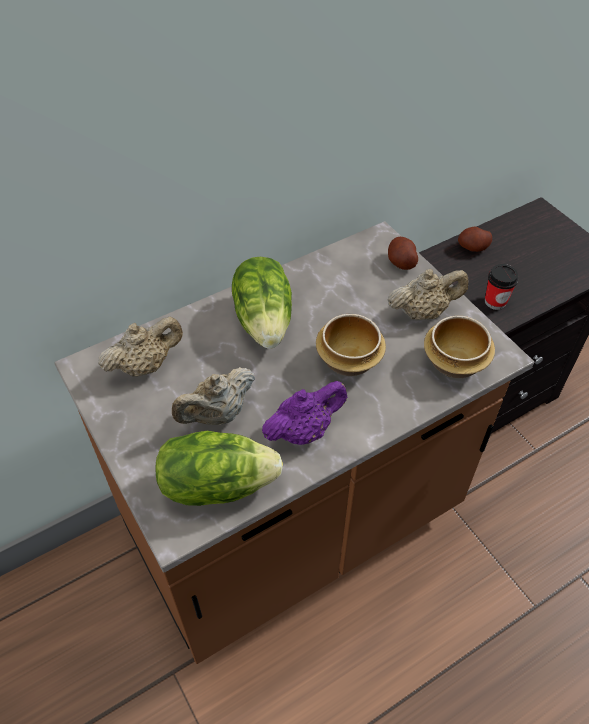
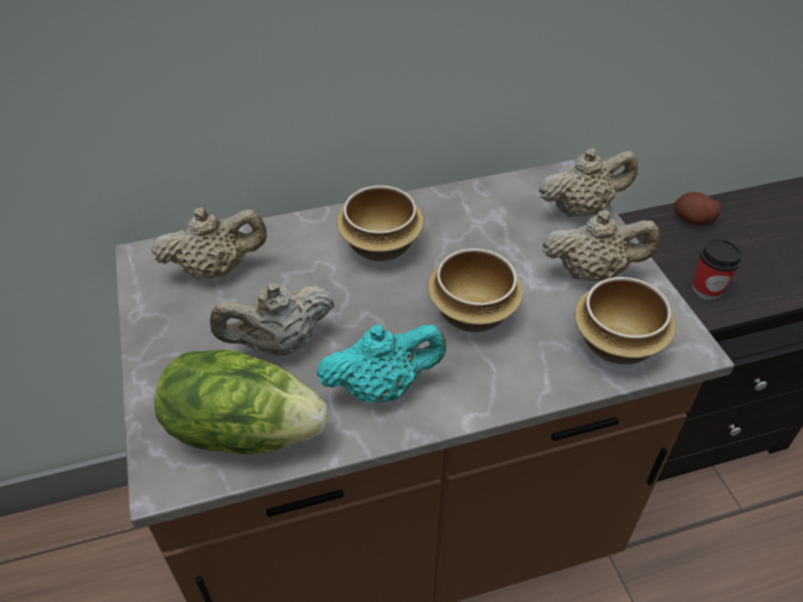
camera: 15 degrees right, 5 degrees down
(265, 320) = (382, 245): lettuce -> bowl
(304, 430) = (382, 387): purple teapot -> turquoise teapot
(401, 262) = (581, 209): potato -> beige teapot

